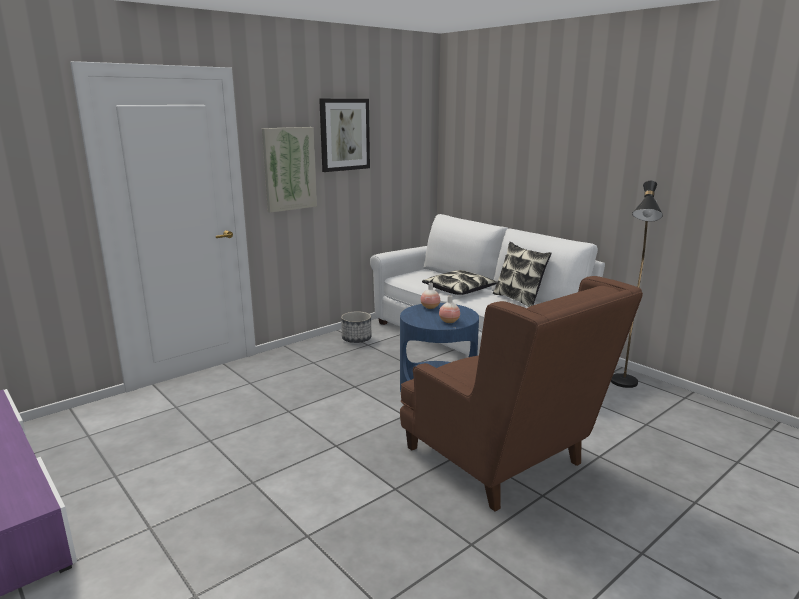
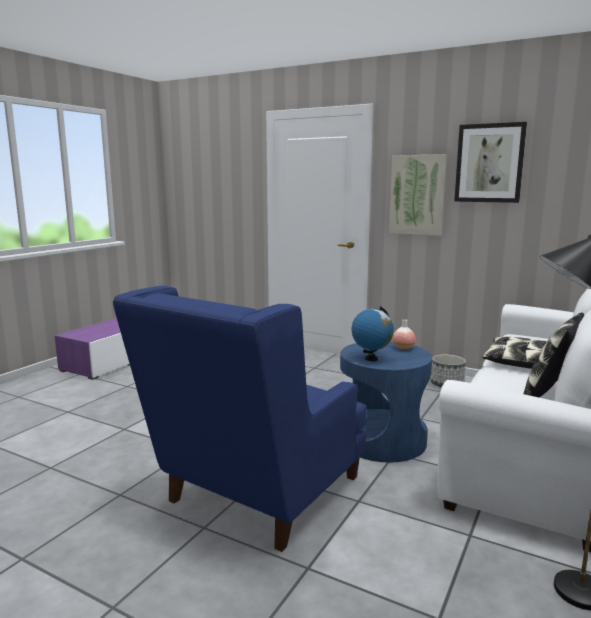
camera: 70 degrees right, 5 degrees down
(449, 321) = (371, 358): vase -> globe
(503, 462) = (256, 497): brown armchair -> blue armchair

